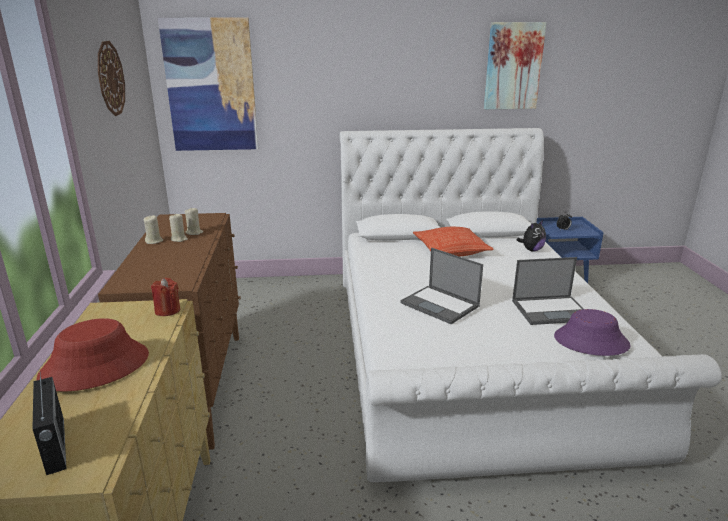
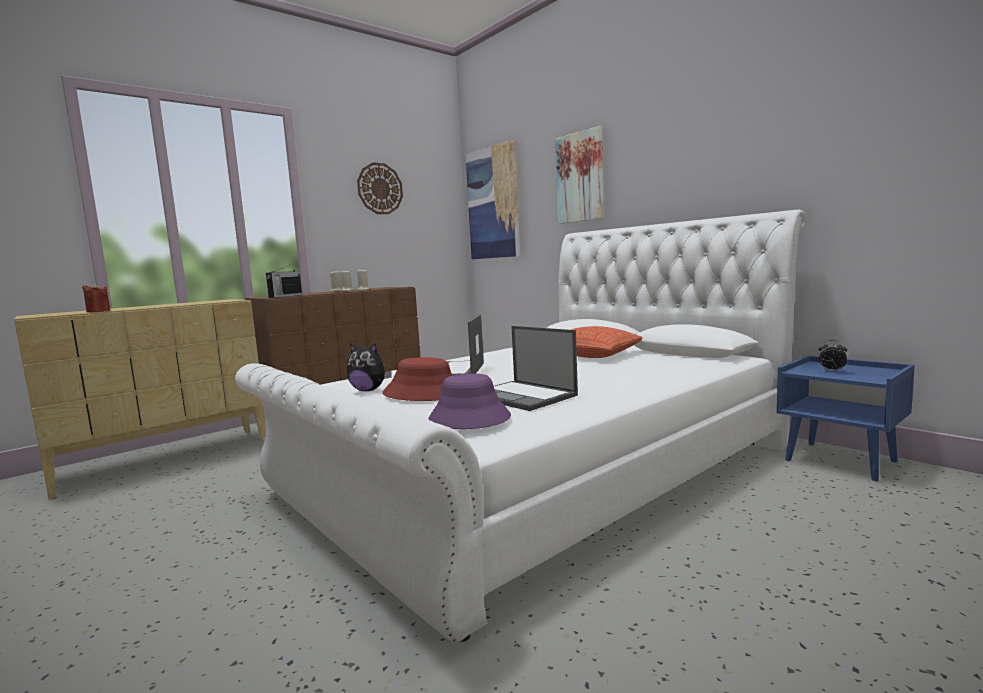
camera: 55 degrees right, 15 degrees down
(55, 446) = (61, 313): radio -> radio (285, 296)
(95, 366) = (149, 306): red hat -> red hat (424, 394)
(167, 310) = (229, 301): red candle -> red candle (98, 311)
(513, 66) = (764, 129): picture -> picture (580, 177)
(531, 250) = (685, 367): plush toy -> plush toy (368, 390)

